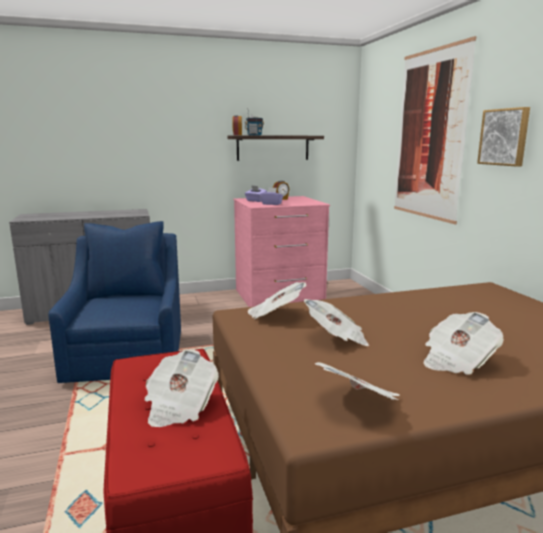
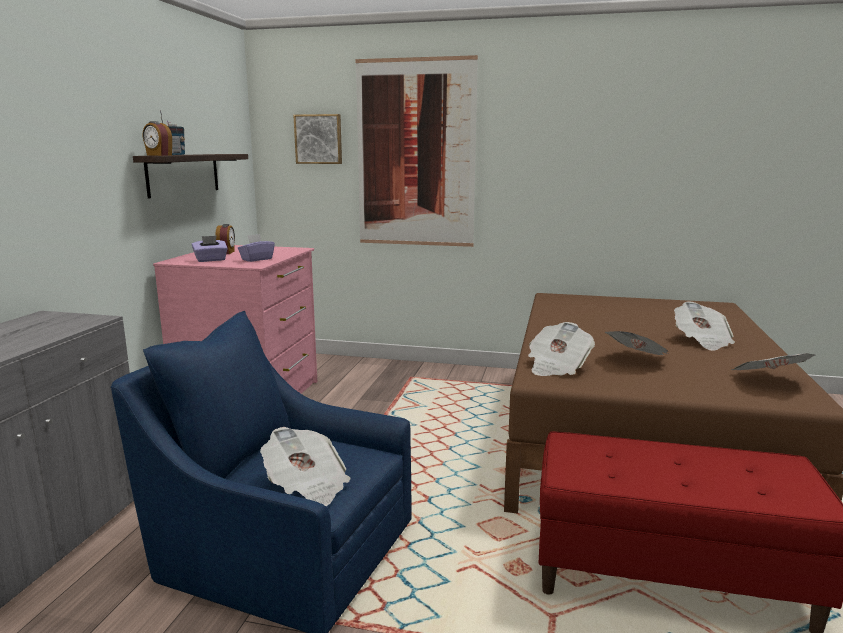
camera: 60 degrees left, 0 degrees up
(179, 406) = (693, 465): newspaper -> newspaper (307, 486)
(504, 137) = (529, 157): picture -> picture (319, 139)

